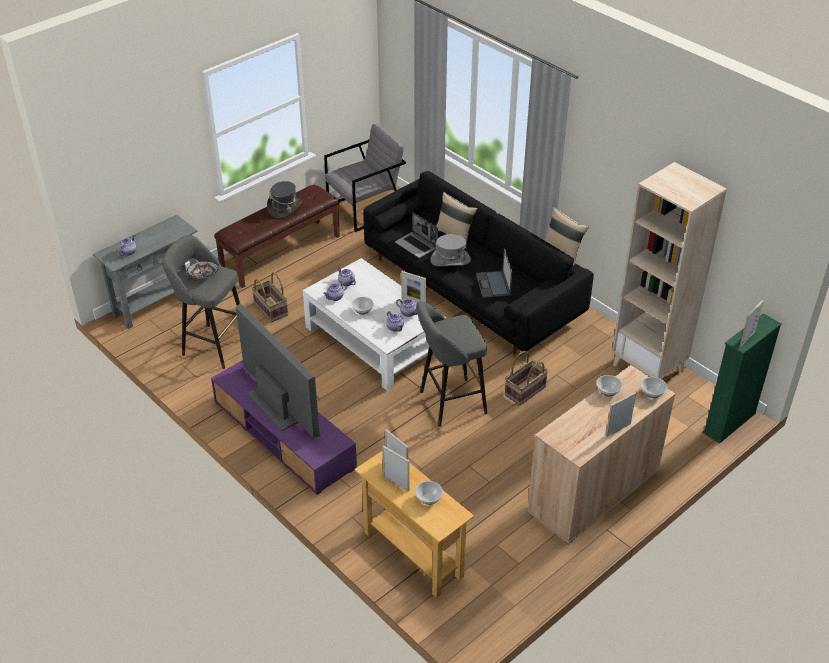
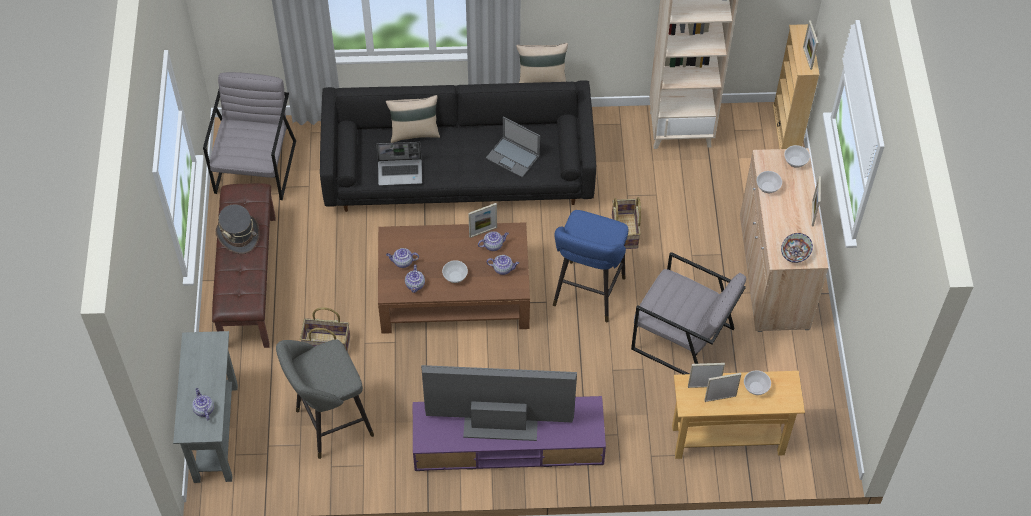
camera: 50 degrees left, 15 degrees up
(203, 276) = (322, 369): bowl -> bowl (795, 253)
(375, 341) = (455, 293): white coffee table -> brown coffee table
(449, 403) = (587, 295): grey stool -> blue stool
(450, 260) = (448, 163): grey hat -> none
(472, 475) = (682, 339): none -> grey armchair
(729, 423) = (786, 128): green bookcase -> beige bookcase

